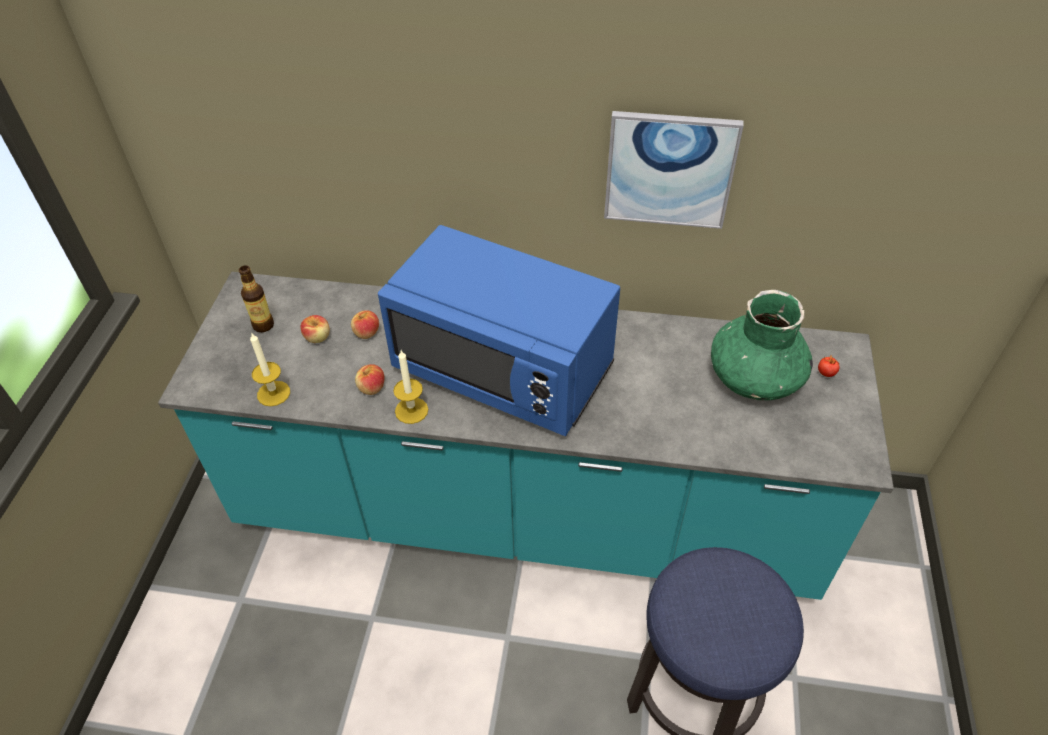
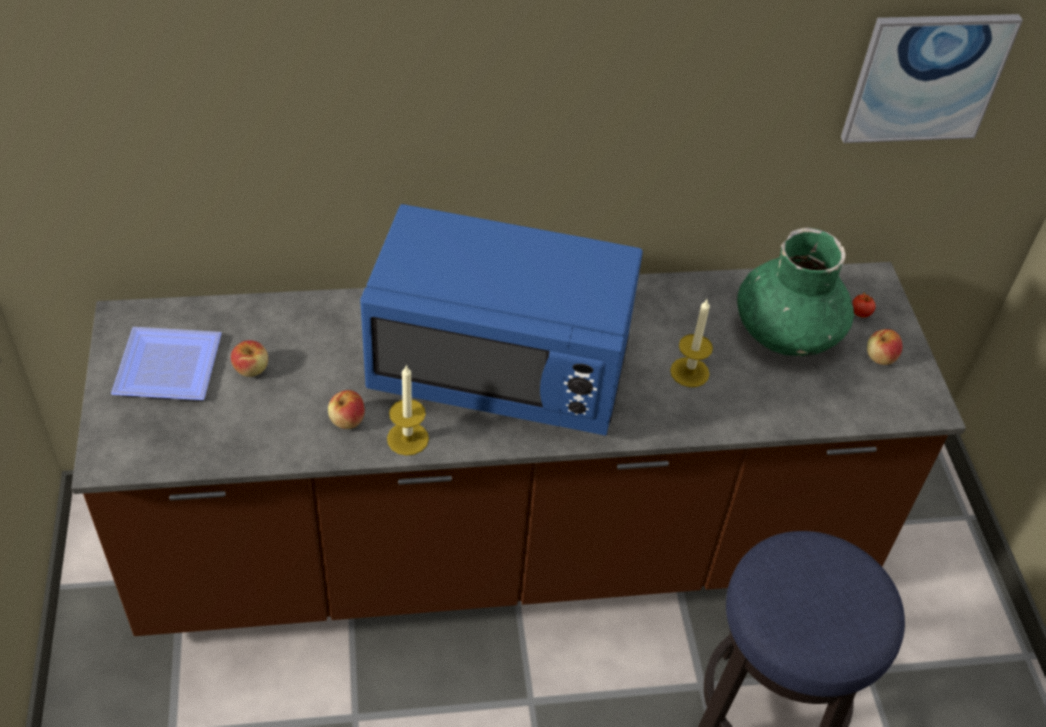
camera: 20 degrees left, 0 degrees up
(263, 325) = (172, 365): bottle -> plate
(273, 393) = (223, 449): candle -> candle (689, 372)
(366, 333) = (312, 353): apple -> apple (880, 357)
(526, 514) = (507, 550): turquoise counter -> brown counter
(669, 169) = (672, 105): picture -> picture (926, 77)

